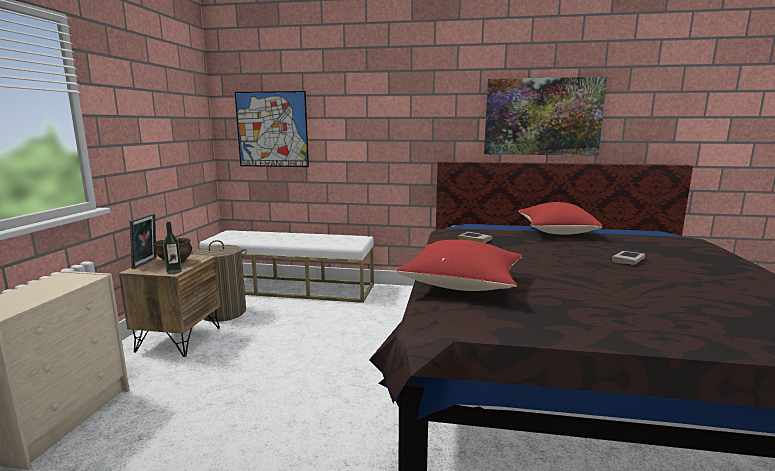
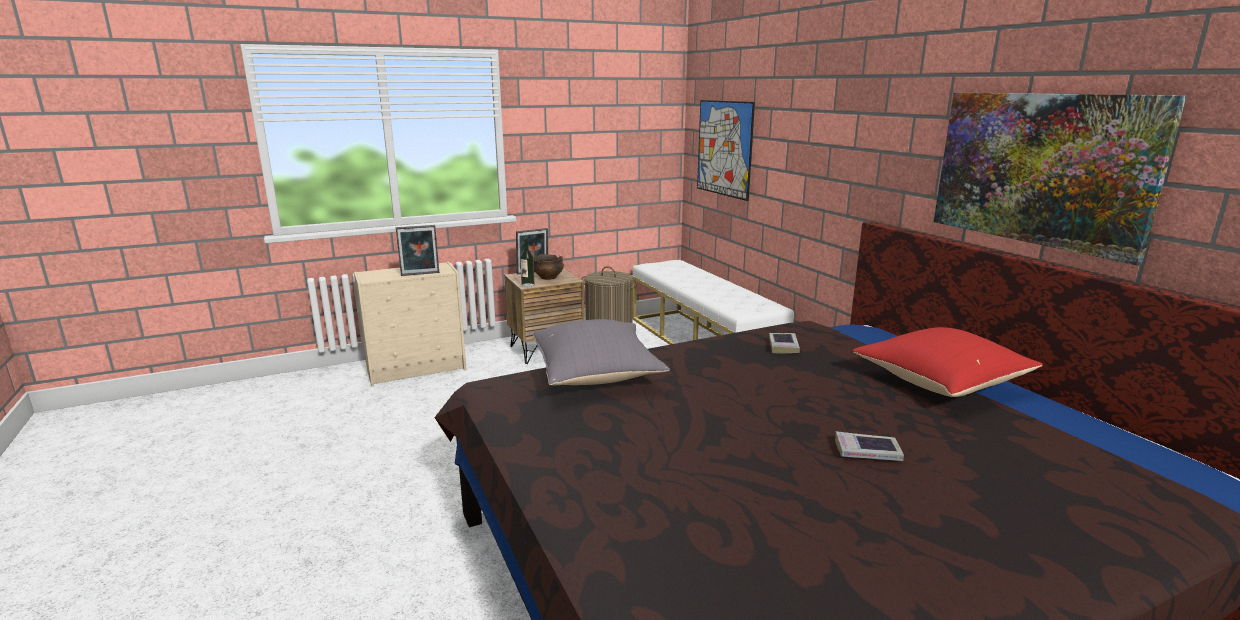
camera: 55 degrees right, 5 degrees up
(66, 288) = (420, 274): none -> picture frame
(463, 285) = (597, 376): red pillow -> grey pillow

